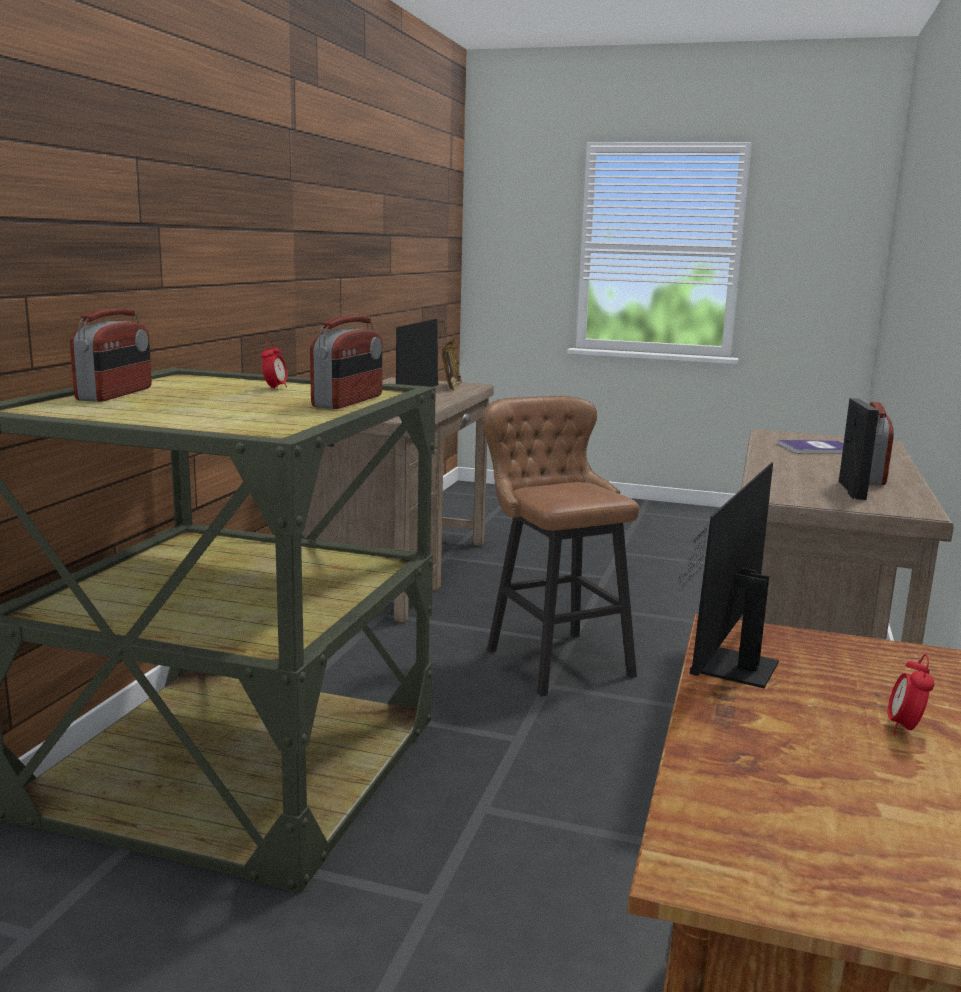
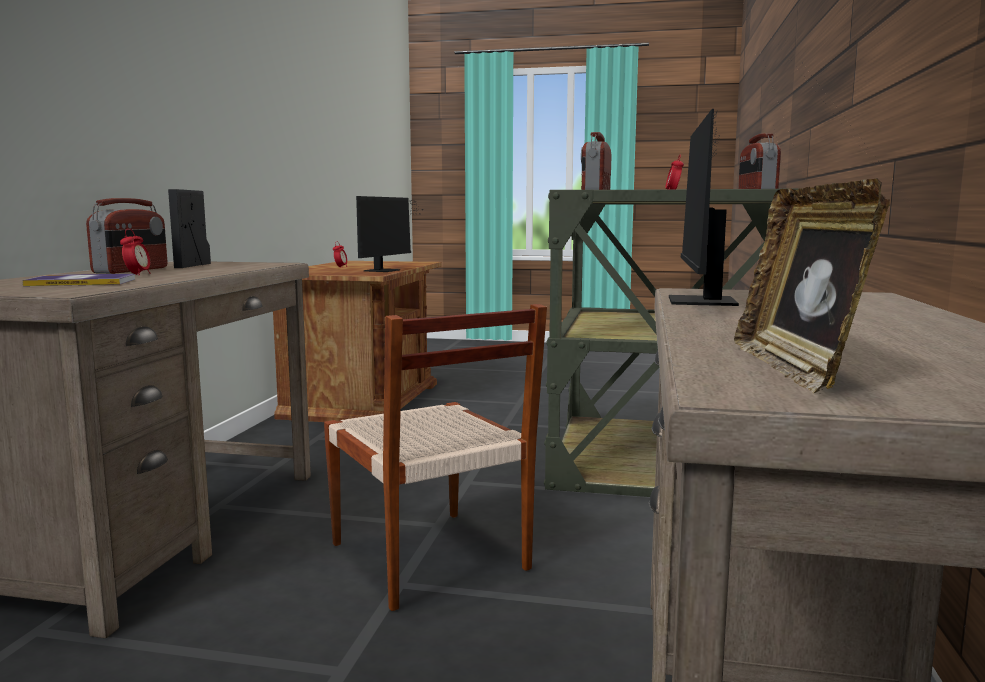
camera: 175 degrees right, 5 degrees down
(551, 655) = (430, 560): brown stool -> chair
(822, 462) = (137, 275): none -> alarm clock

